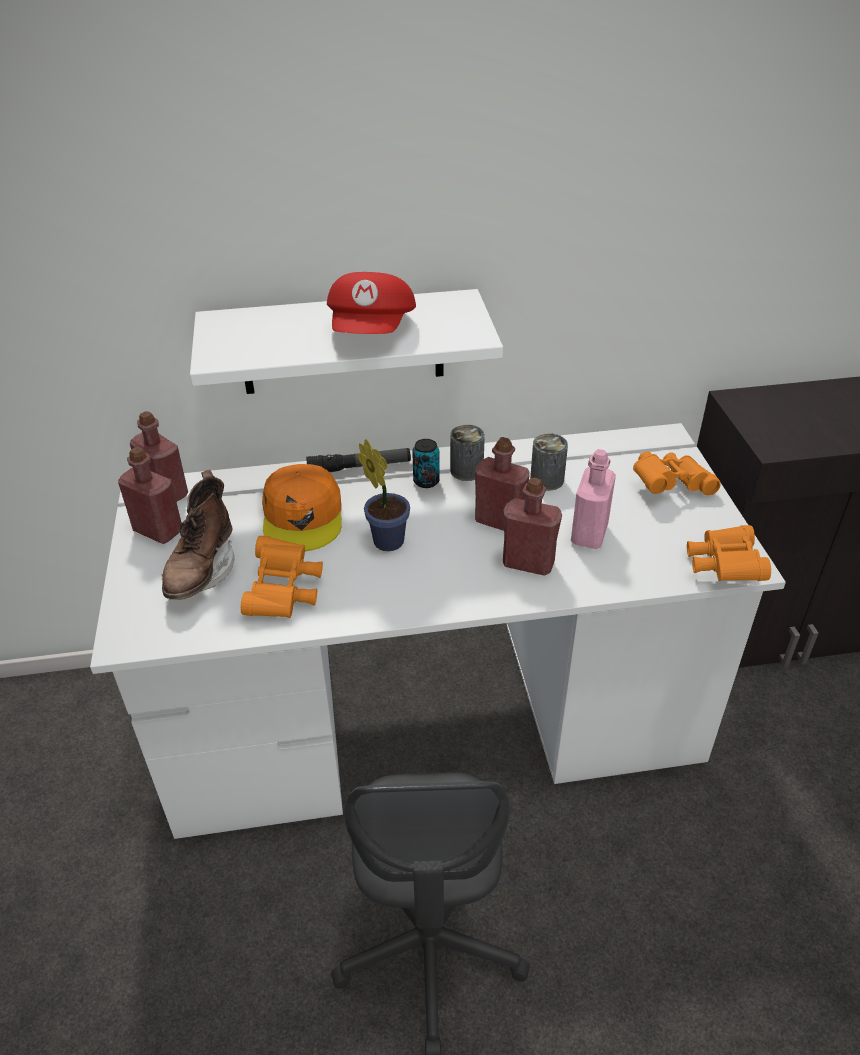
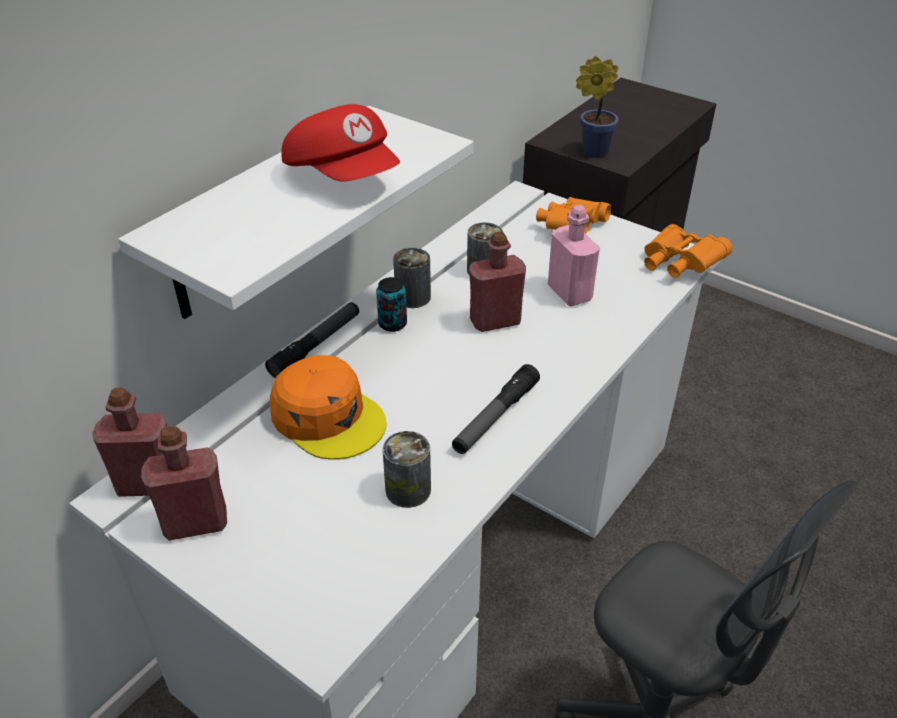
camera: 45 degrees left, 0 degrees up
(202, 571) = (302, 527): brown boot -> none
(284, 592) = (408, 490): orange binoculars -> can
(386, 539) = (429, 389): potted plant -> potted plant (591, 152)
(402, 585) = (495, 417): none -> flashlight
(528, 563) = (560, 340): red bottle -> none

